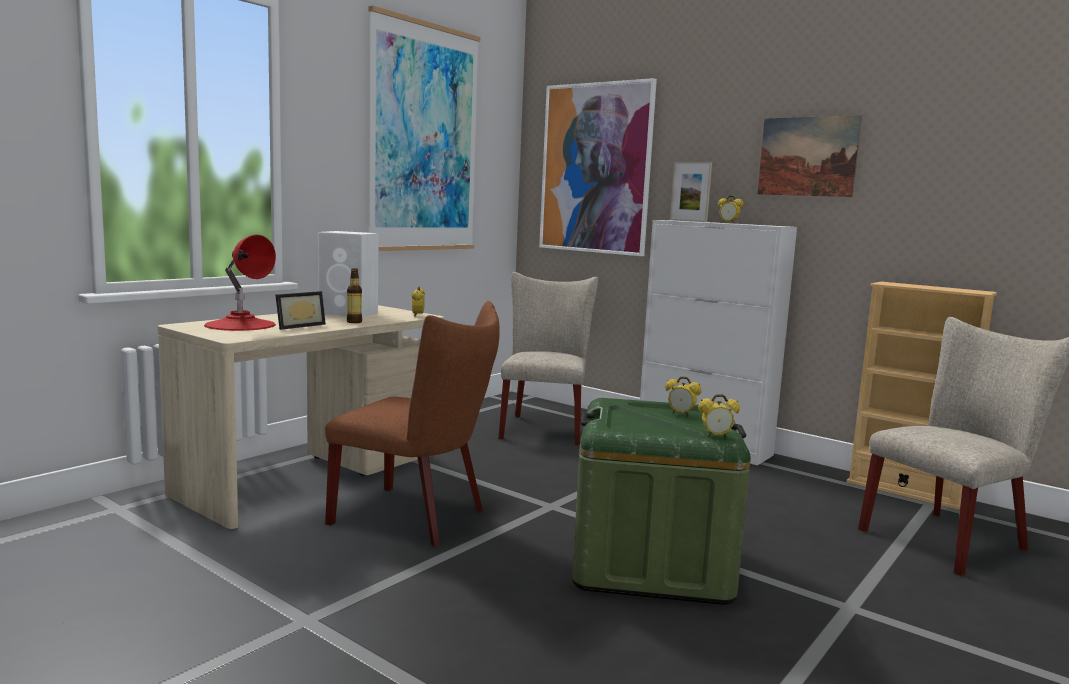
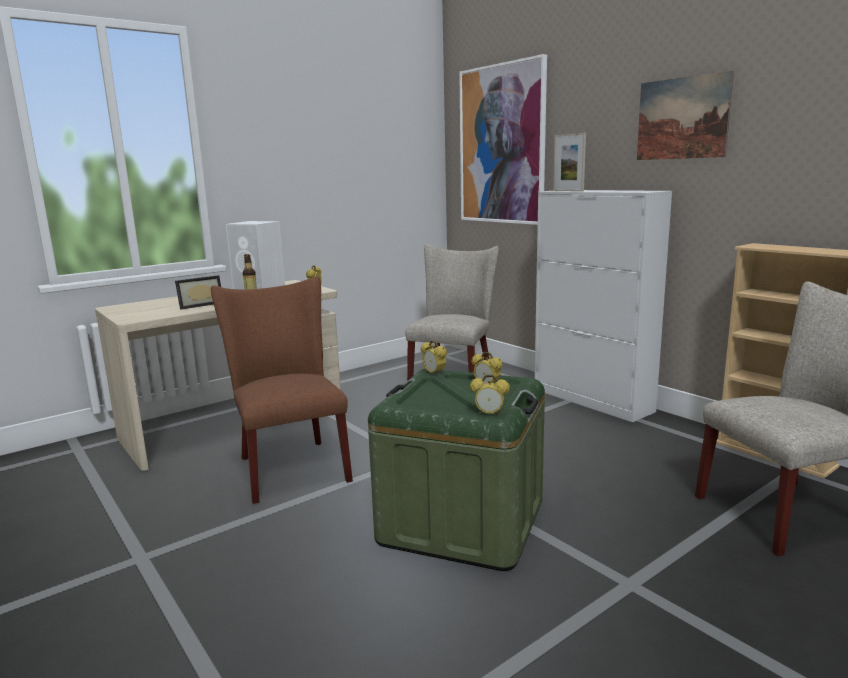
camera: 15 degrees right, 5 degrees up
(240, 325) = (157, 305): red table lamp -> none
(417, 517) = (290, 466): brown chair -> brown chair turned 150 degrees counterclockwise
(424, 139) = (342, 132): picture -> none
(728, 223) = (603, 191): alarm clock -> alarm clock (434, 374)

